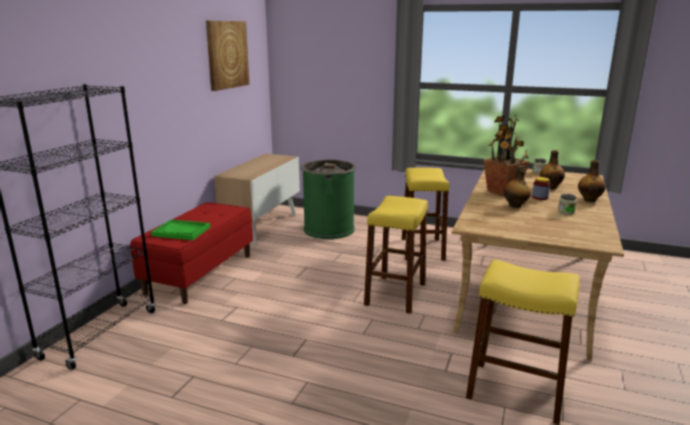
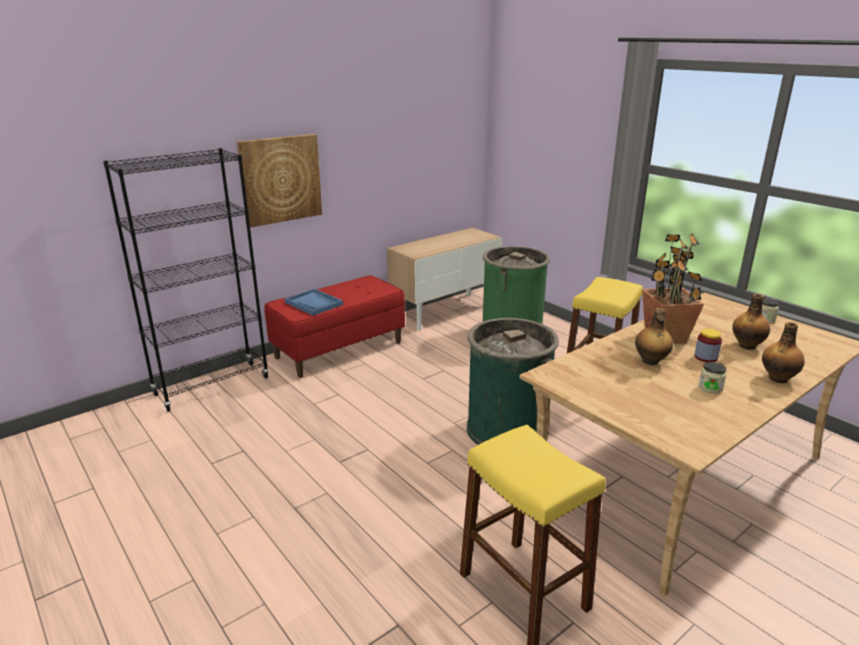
camera: 30 degrees right, 5 degrees up
(181, 231) = (314, 303): green tray -> blue tray
(227, 54) = (421, 113): picture -> picture (280, 179)
(395, 294) = (507, 429): yellow stool -> green trash can

